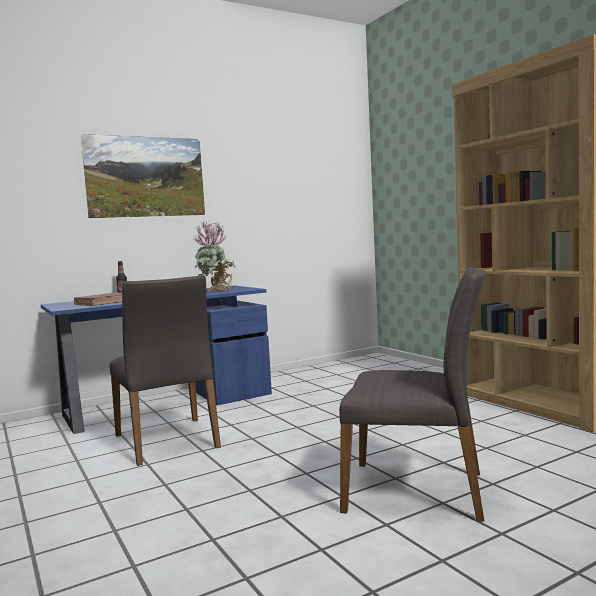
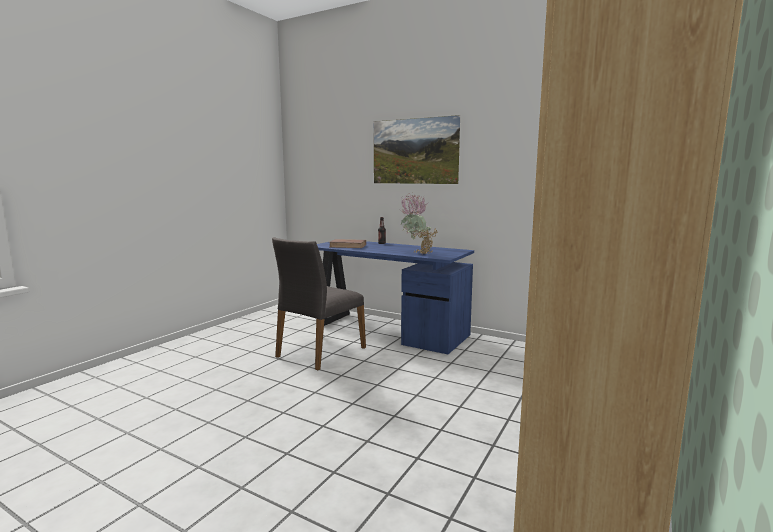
camera: 60 degrees right, 5 degrees up
(416, 490) = (263, 469): grey chair -> none

